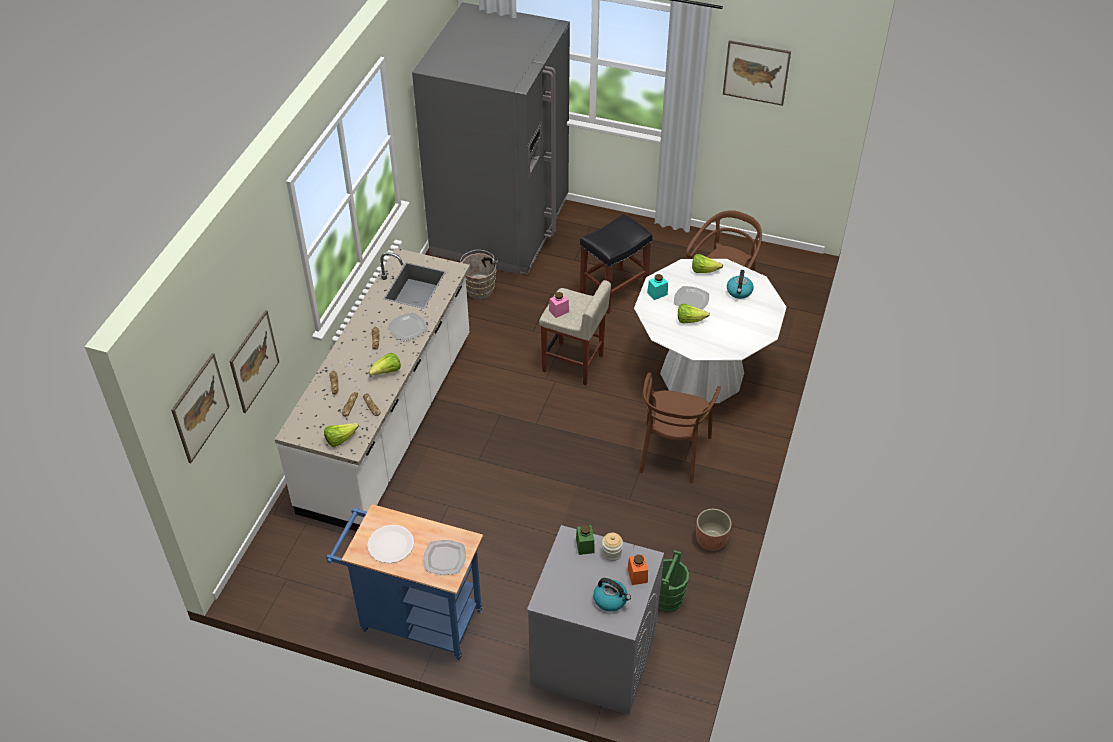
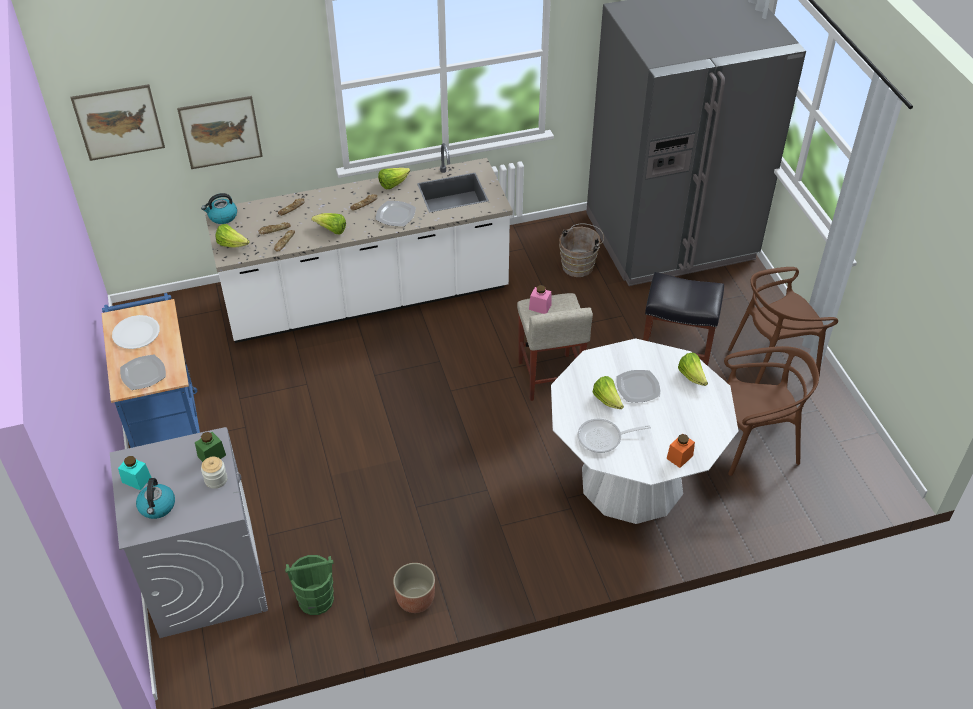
camera: 55 degrees right, 0 degrees up
(369, 312) = (393, 184): none -> lettuce
(637, 575) = (200, 512): orange jar -> orange jar (679, 457)
(657, 293) = (620, 357): turquoise jar -> turquoise jar (136, 480)
(672, 452) = (503, 510): brown chair -> brown chair (772, 359)
(721, 339) = (603, 438): none -> frying pan
(739, 292) = (690, 419): kettle -> kettle (222, 217)
(756, 72) = (928, 218): picture -> none

